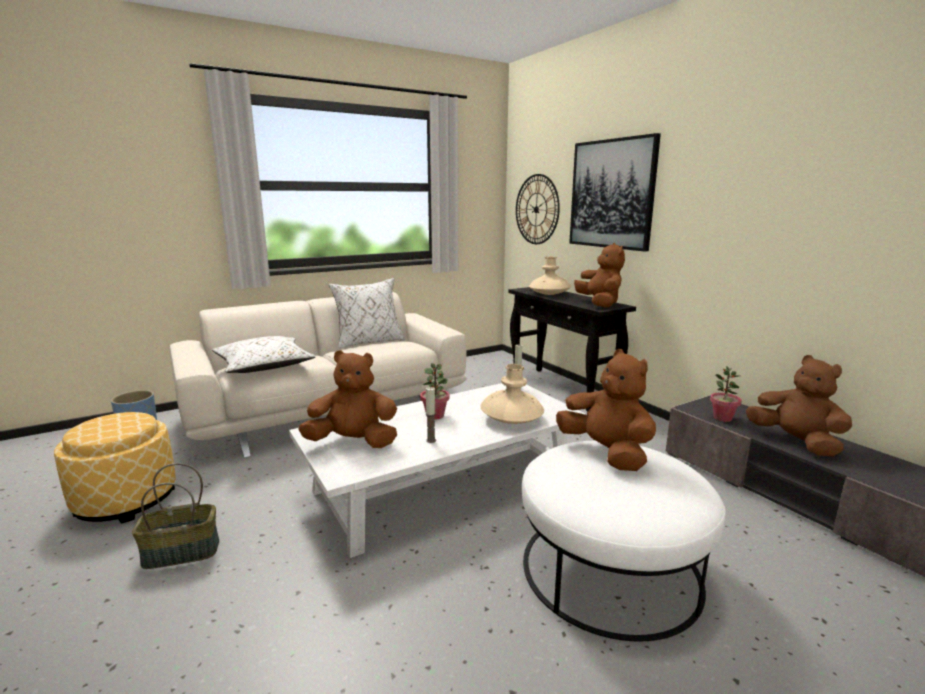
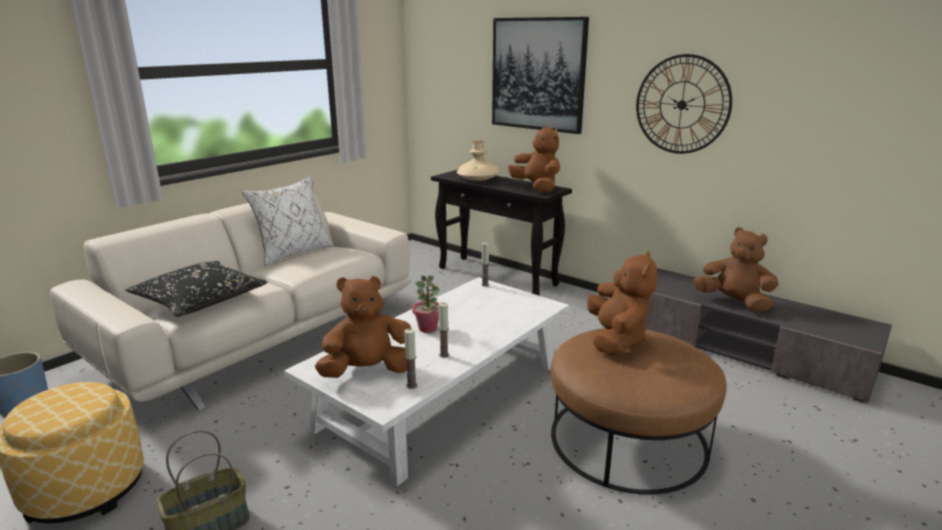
camera: 20 degrees left, 5 degrees up
(264, 366) = (201, 301): white pillow -> black pillow
(380, 461) = (411, 385): none -> candle
(511, 419) = (503, 320): beige vase -> none
(536, 209) = (447, 86): wall clock -> wall clock (682, 105)
(606, 453) = (616, 340): brown plush toy -> brown plush toy turned 60 degrees clockwise
(610, 569) = (628, 439): white ottoman -> brown ottoman
(722, 418) = (671, 289): potted plant -> none

